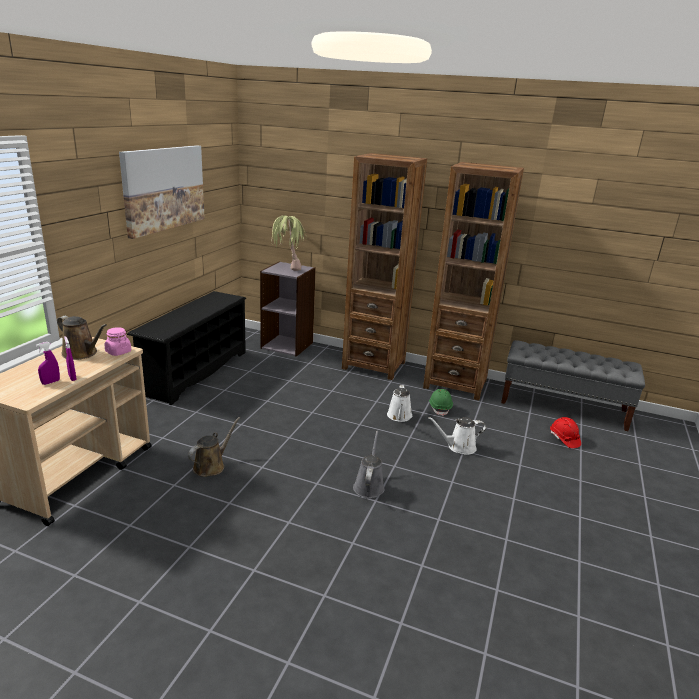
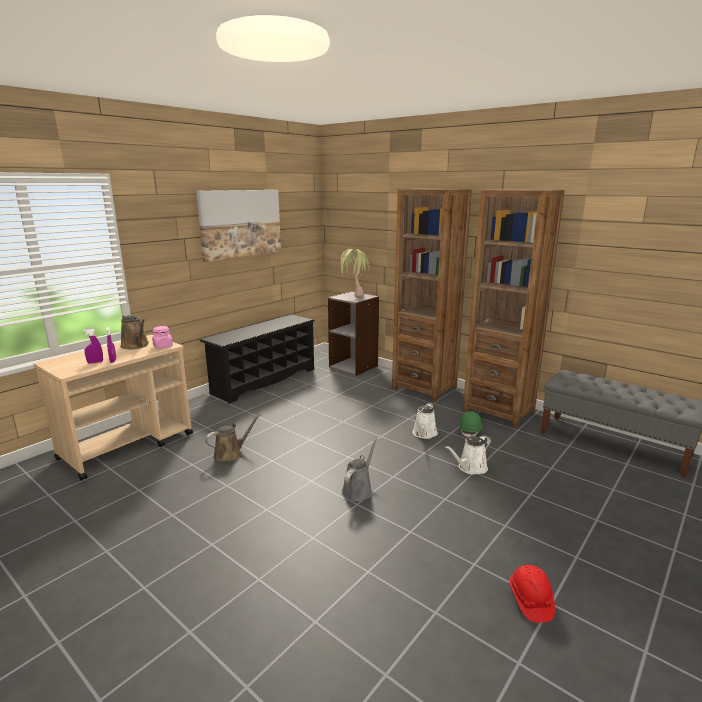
camera: 20 degrees right, 5 degrees down
(459, 447) = (470, 468): white watering can -> white watering can turned 45 degrees counterclockwise
(564, 439) = (597, 476): red hard hat -> red hard hat (530, 601)

